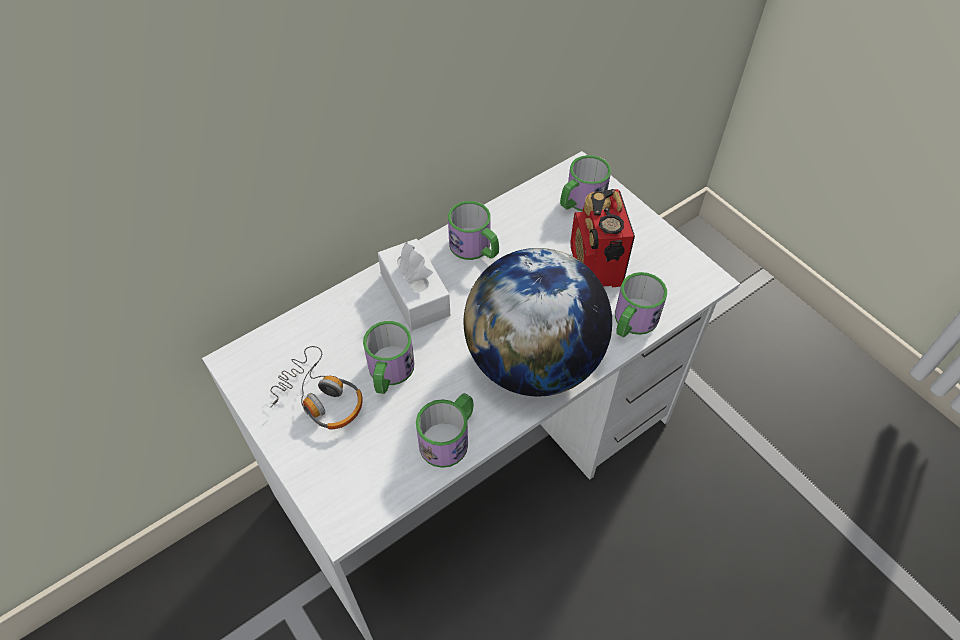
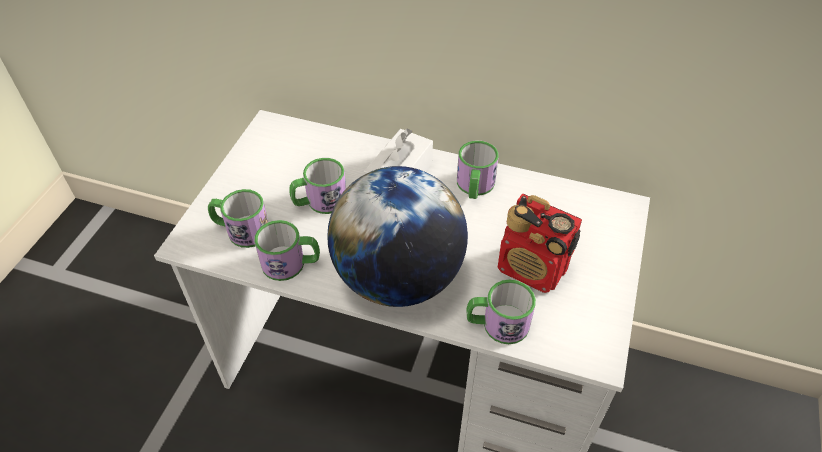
camera: 55 degrees right, 5 degrees down
(321, 397) = (272, 179): headphones -> none
(580, 201) = (591, 224): mug -> mug (241, 230)
(596, 266) = (532, 270): radio -> radio turned 105 degrees counterclockwise

